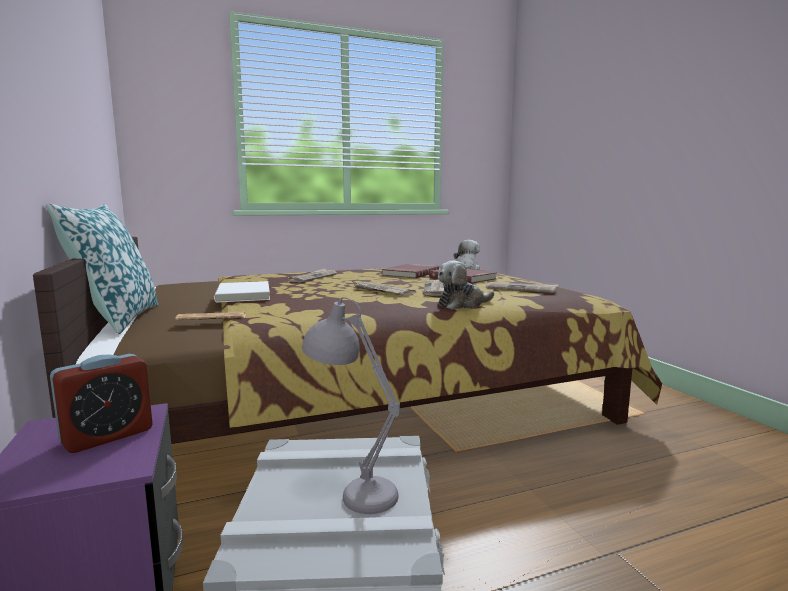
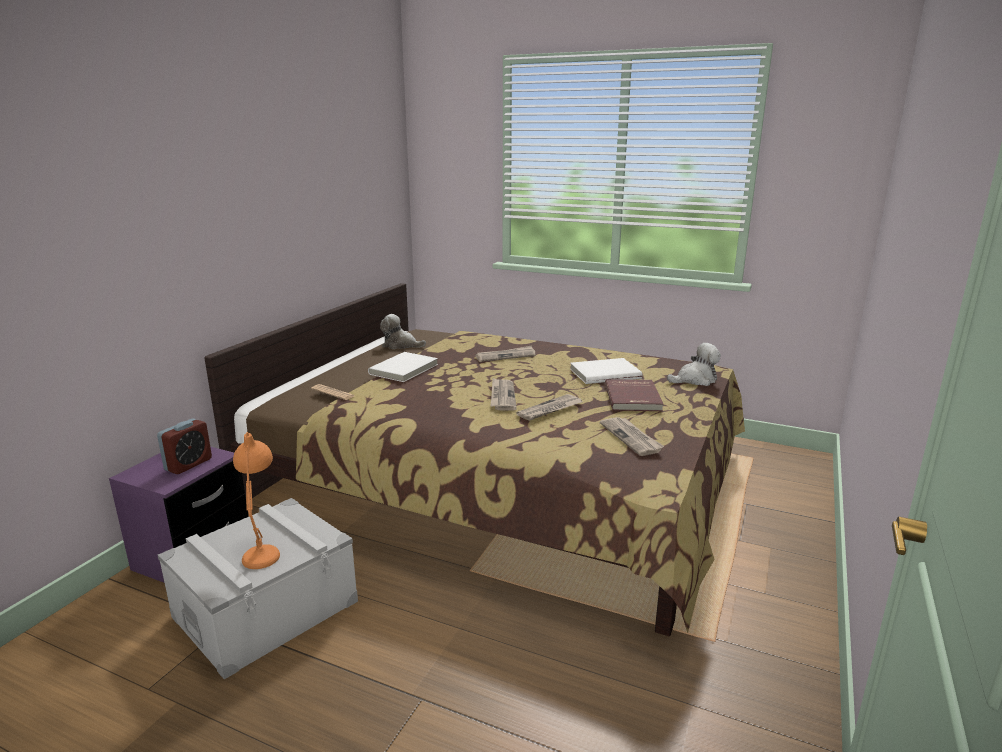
camera: 45 degrees right, 10 degrees up
(107, 436) = (188, 464): alarm clock -> alarm clock turned 60 degrees counterclockwise
(117, 319) = (309, 372): pillow -> none
(352, 488) = (263, 548): grey table lamp -> orange table lamp
(410, 273) = (604, 373): red book -> white book
(463, 304) = (511, 440): plush toy -> plush toy (400, 345)

